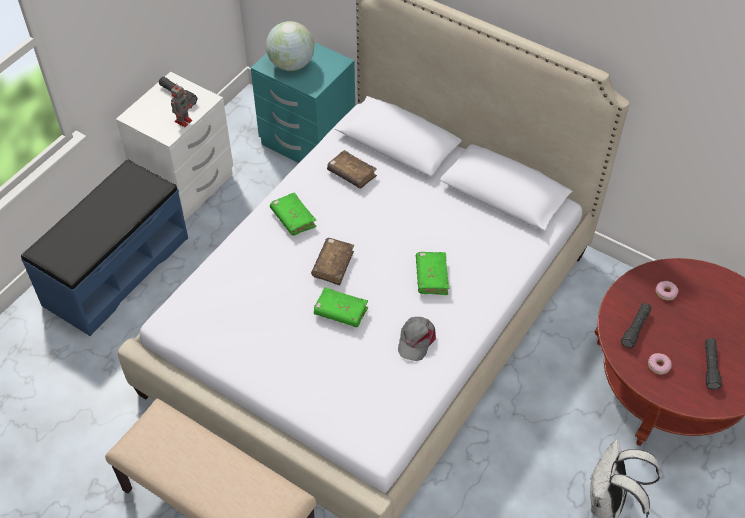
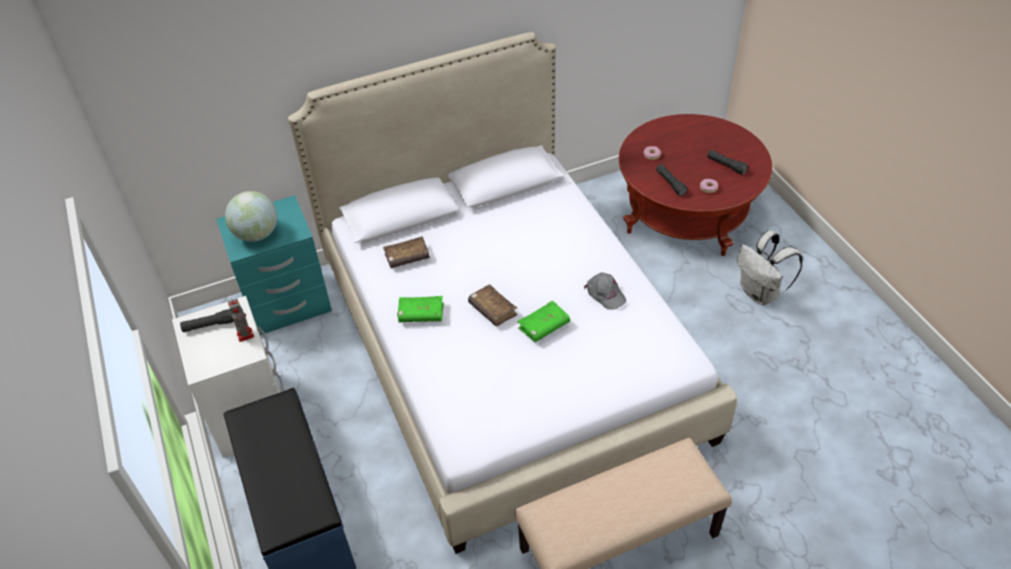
camera: 55 degrees left, 5 degrees down
(431, 277) = (553, 258): green book -> none

